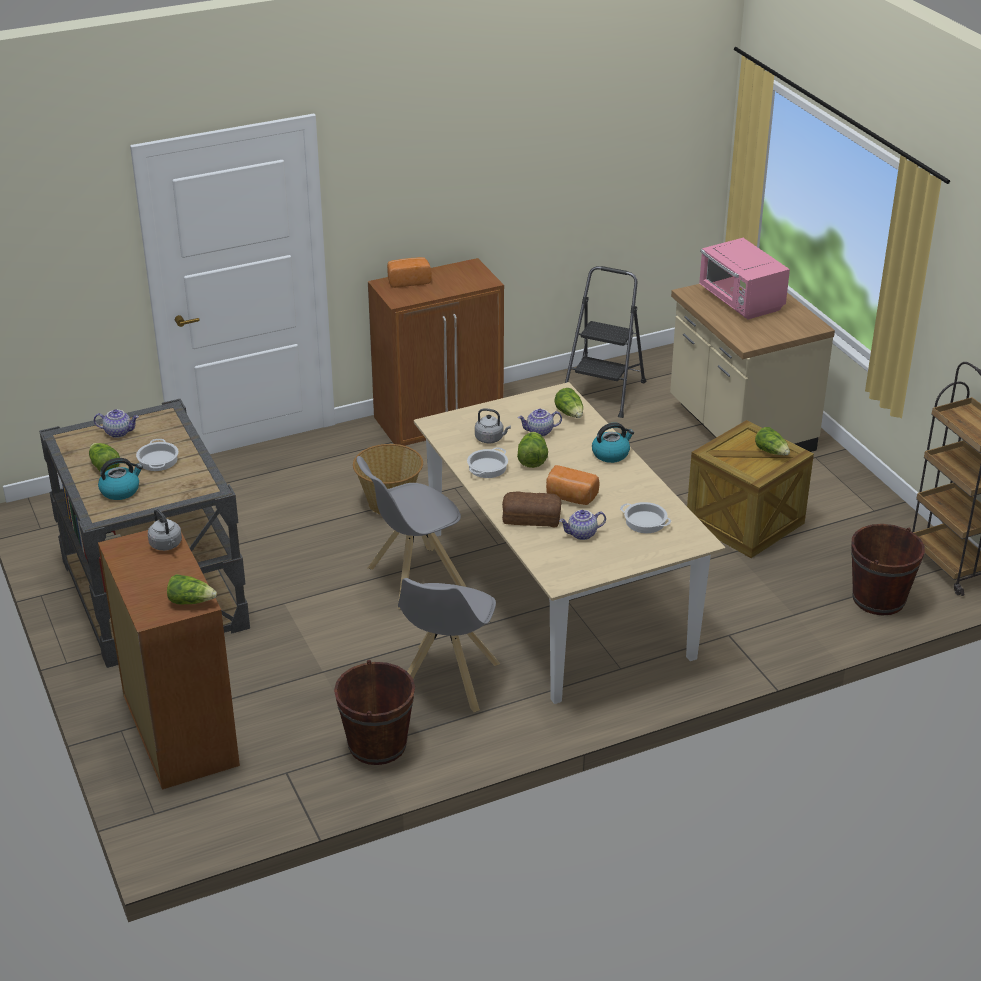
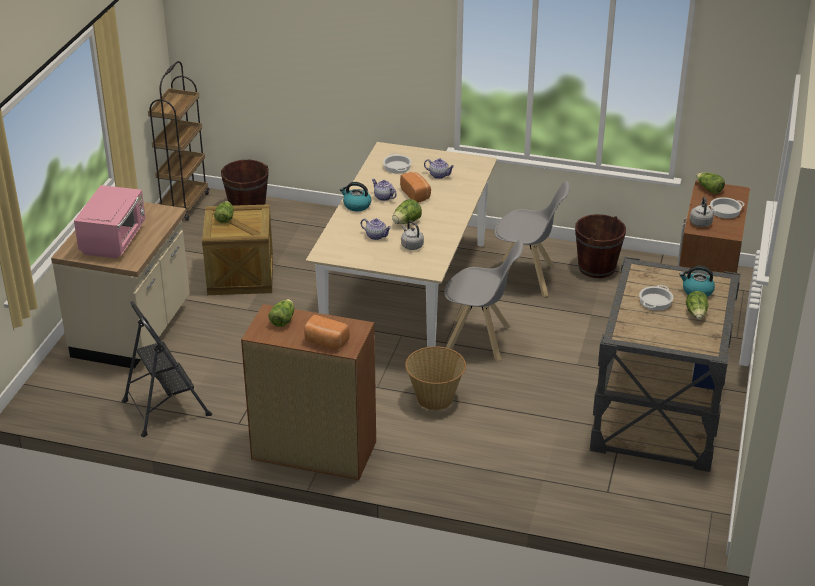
camera: 140 degrees left, 0 degrees up
(118, 432) = (667, 336): teapot -> teapot (383, 197)
(446, 681) = (526, 278): grey chair -> grey chair turned 45 degrees clockwise
(487, 468) = (438, 229): cooking pot -> cooking pot (725, 211)
(530, 517) = (453, 194): bread -> none
(570, 414) = (340, 238): lettuce -> lettuce (282, 320)

